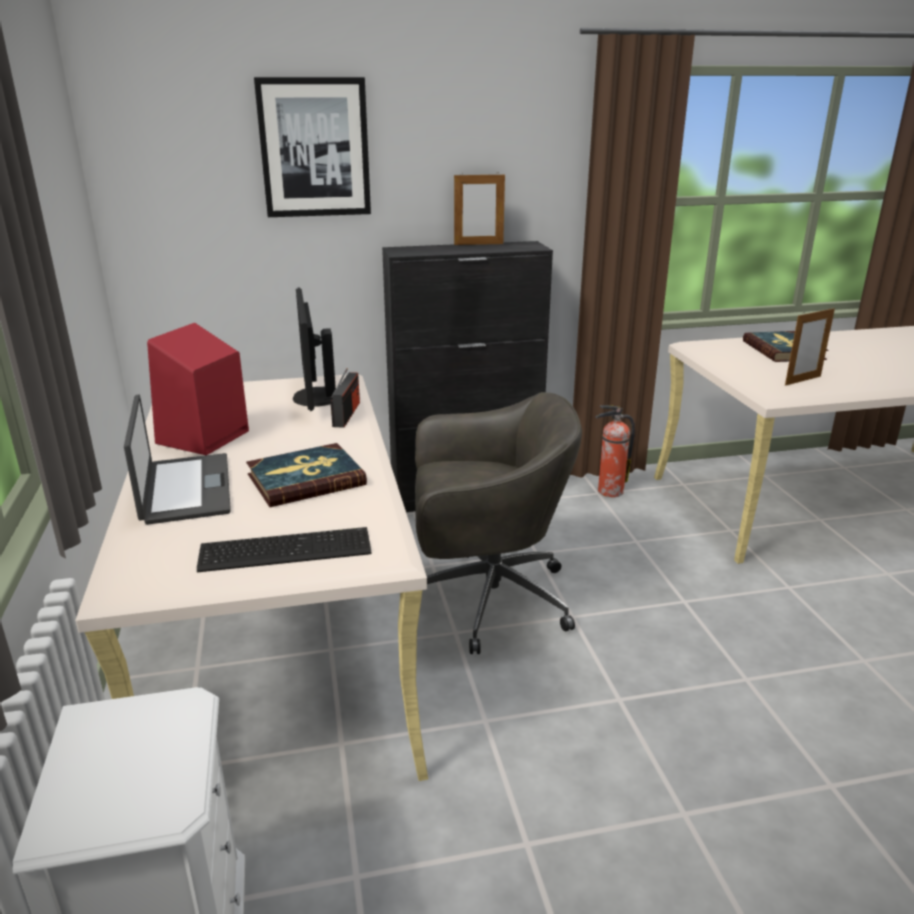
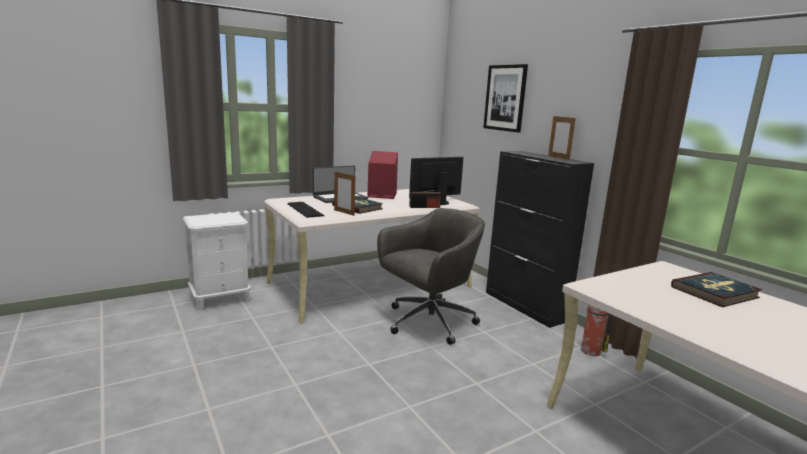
camera: 70 degrees right, 10 degrees down
(486, 599) = (428, 322): grey office chair -> grey office chair turned 105 degrees counterclockwise
(802, 380) = (639, 294): picture frame -> picture frame (344, 212)

